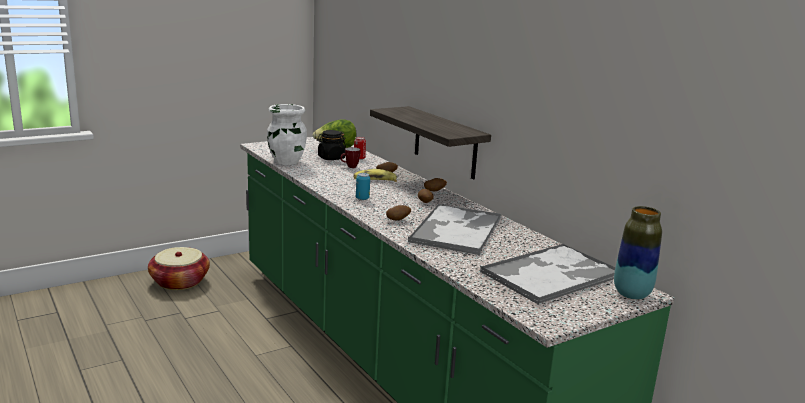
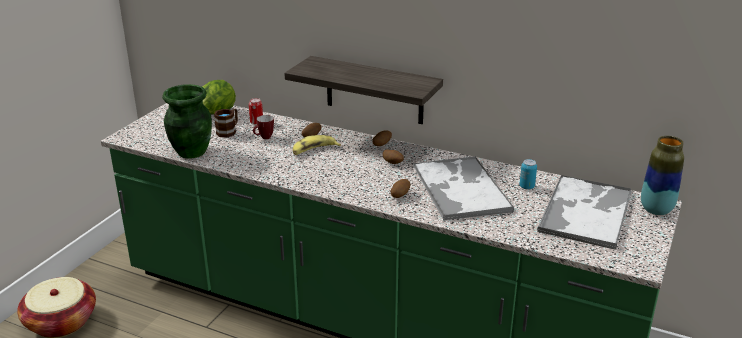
camera: 30 degrees left, 10 degrees up
(286, 162) = (191, 152): white vase -> green vase
(331, 158) = (228, 131): black jar -> brown mug
(362, 198) = (334, 179): can -> can (526, 187)

